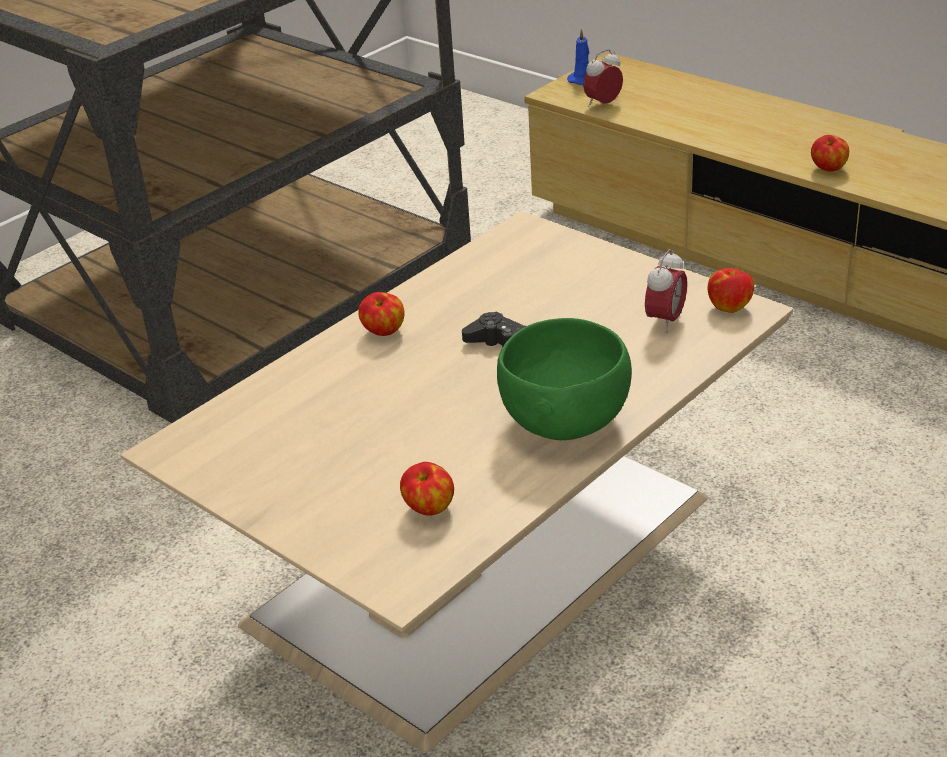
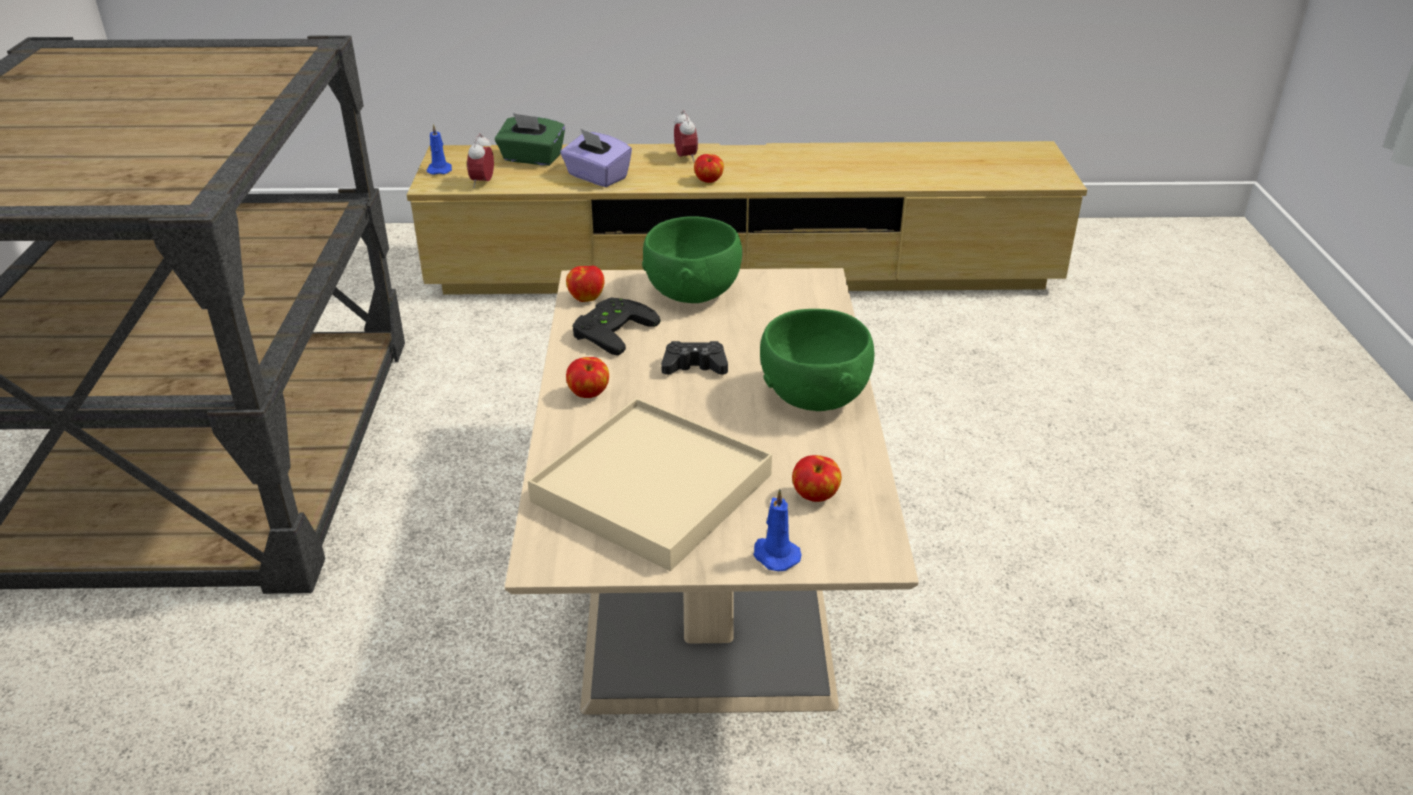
camera: 45 degrees left, 0 degrees up
(316, 434) = (651, 488): none -> beige tray
(324, 538) = (774, 555): none -> blue candle
(481, 282) = (610, 330): none -> black game controller
(604, 276) = (693, 292): none -> green bowl
(665, 321) = (779, 306): alarm clock -> alarm clock (685, 158)
(681, 92) = (532, 158): none -> green tissue box
(717, 130) = (597, 177): none -> purple tissue box
(729, 307) = (805, 281): apple -> apple (586, 297)

